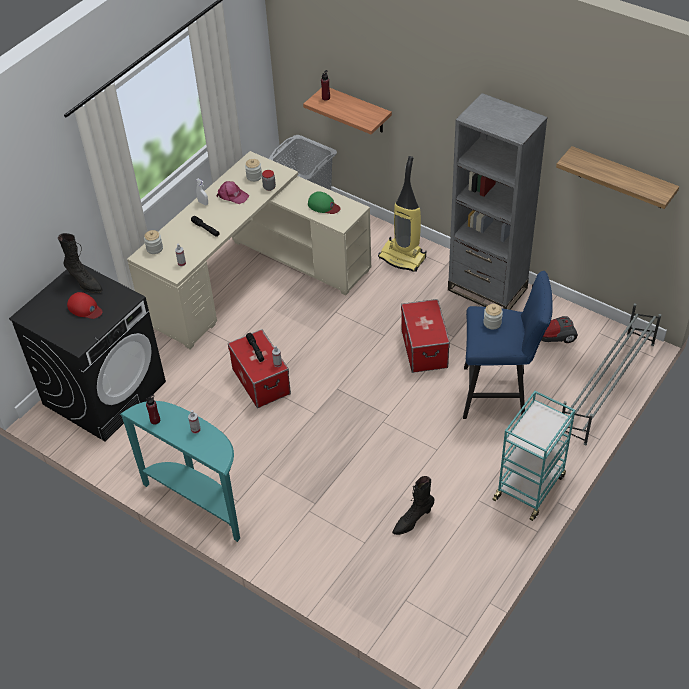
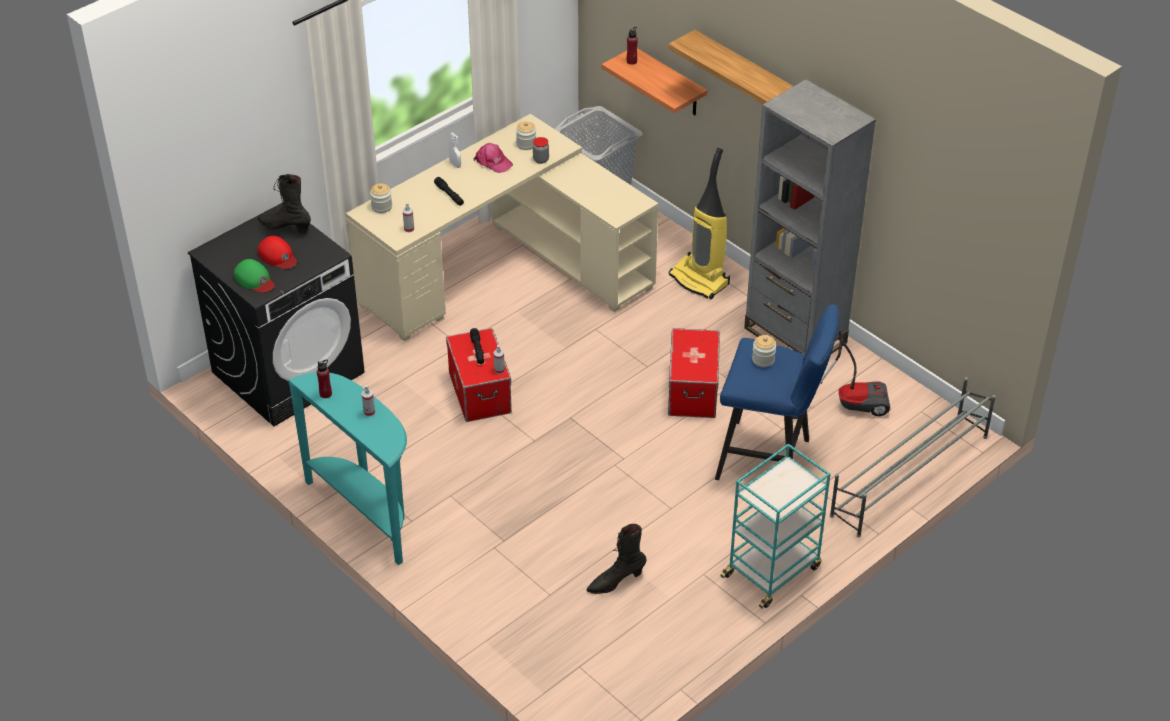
camera: 10 degrees right, 5 degrees down
(84, 282) = (285, 227): black boot -> black boot turned 150 degrees clockwise
(323, 206) = (602, 192): green cap -> green cap (254, 279)
(622, 178) = (957, 209): shelf -> shelf (742, 73)

